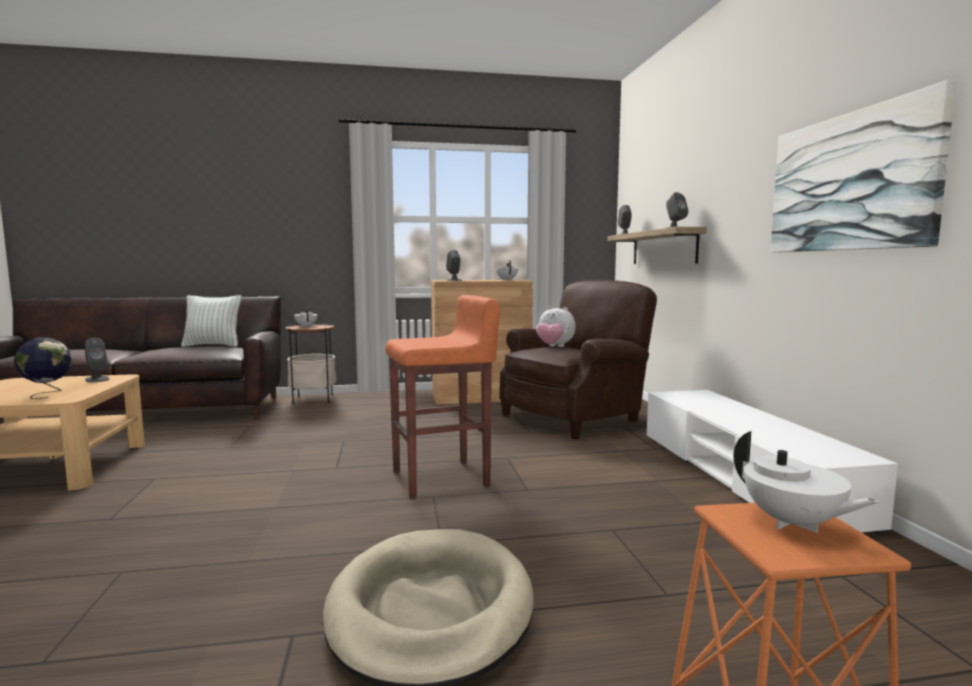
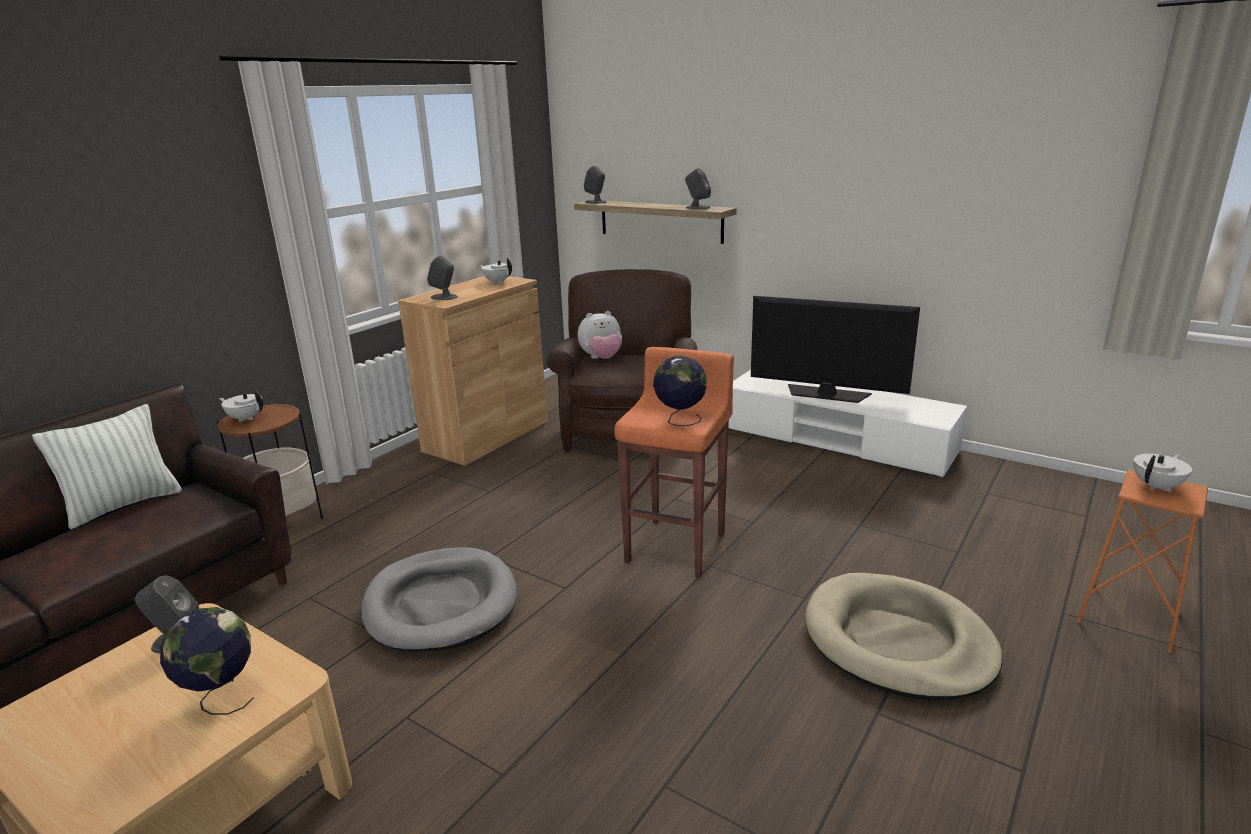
camera: 45 degrees left, 15 degrees up
(277, 448) = (441, 604): none -> grey dog bed
(421, 343) = (680, 421): none -> globe
(732, 415) = (826, 394): none -> television
(792, 523) = (1157, 486): white teapot -> white teapot turned 45 degrees counterclockwise
(849, 182) = (919, 196): picture -> none

